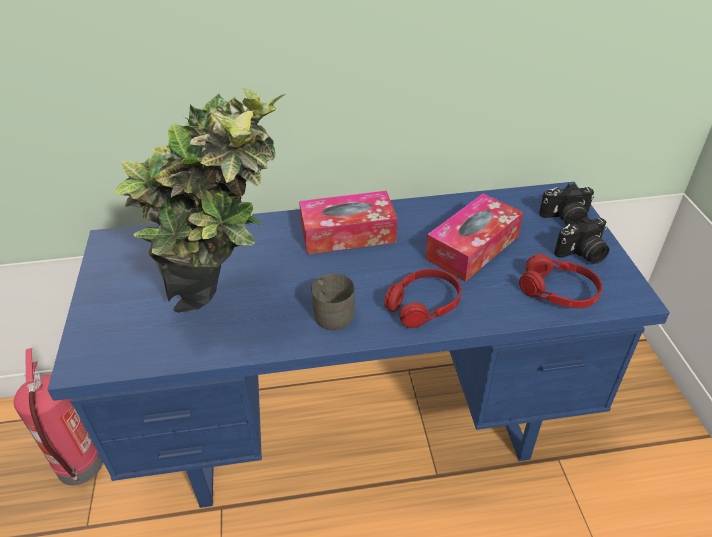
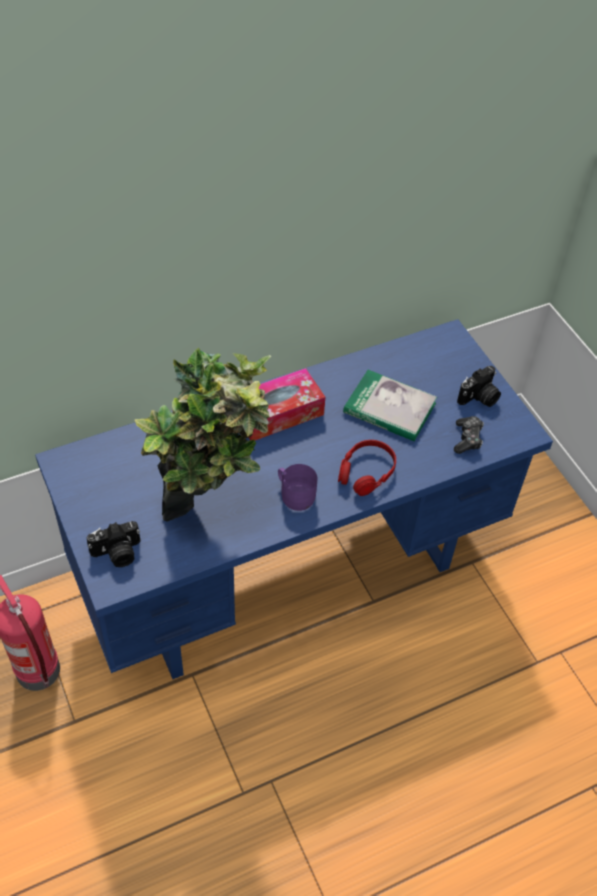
camera: 20 degrees left, 10 degrees up
(331, 312) = (295, 494): grey mug -> purple mug
(472, 247) = (389, 408): tissue box -> book
(558, 292) = (467, 439): red headphones -> game controller
(566, 218) = (459, 363): camera -> camera (117, 553)

